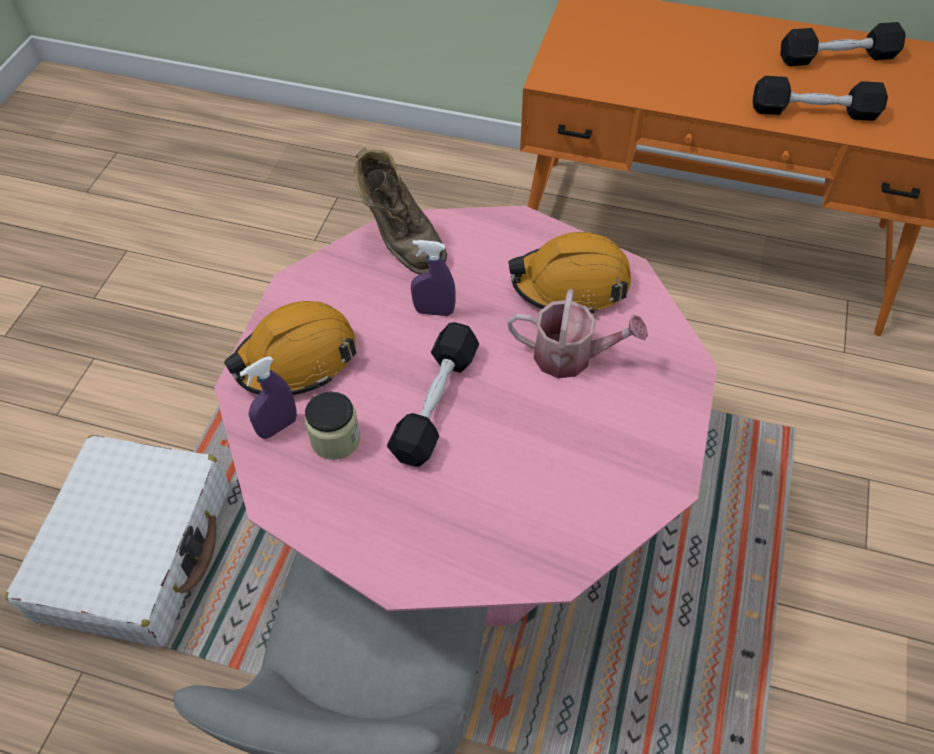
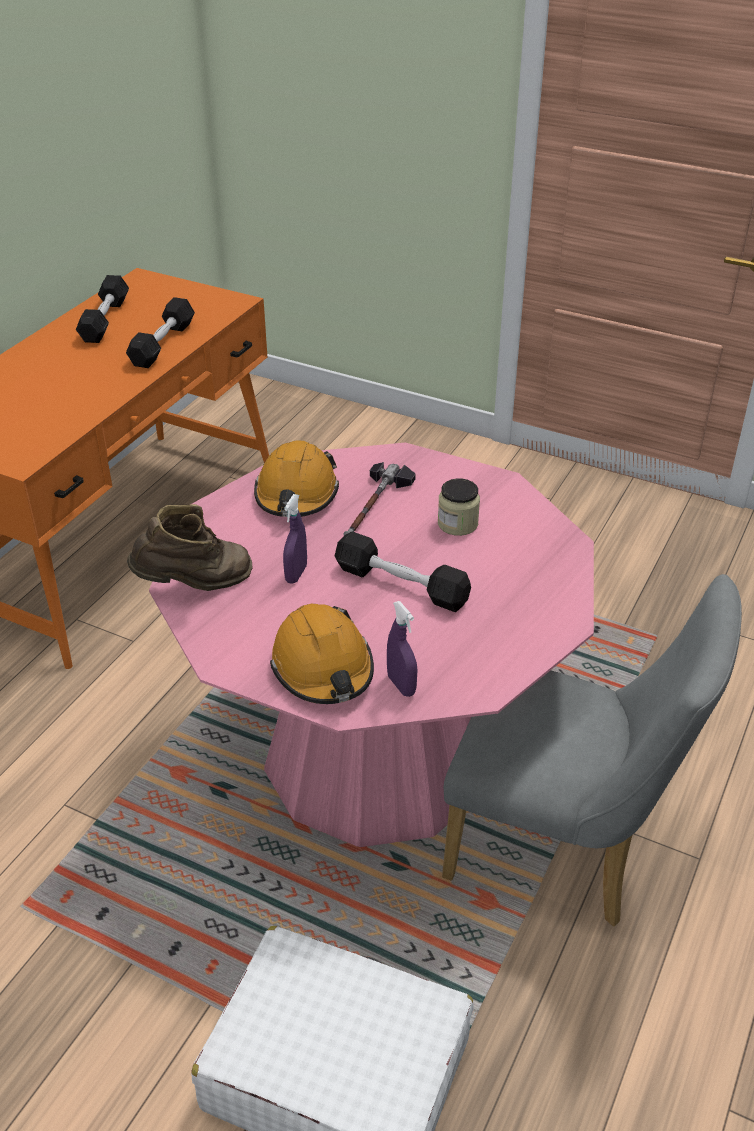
camera: 80 degrees left, 15 degrees down
(335, 439) = (424, 648): jar -> jar (457, 524)
(571, 356) = (374, 506): watering can -> hammer

